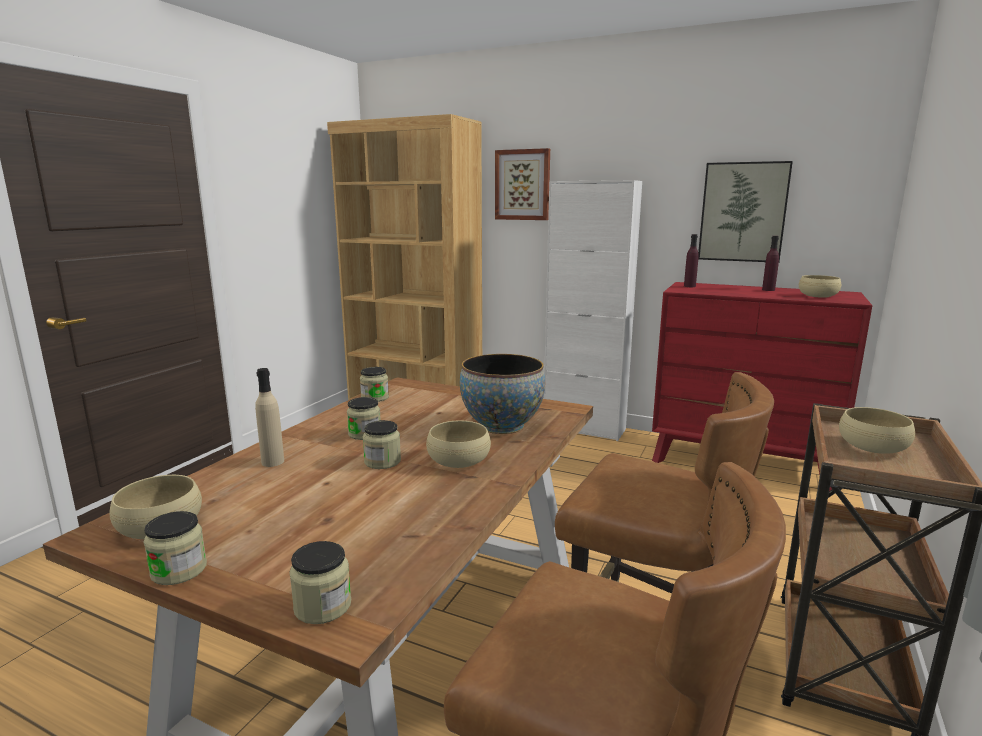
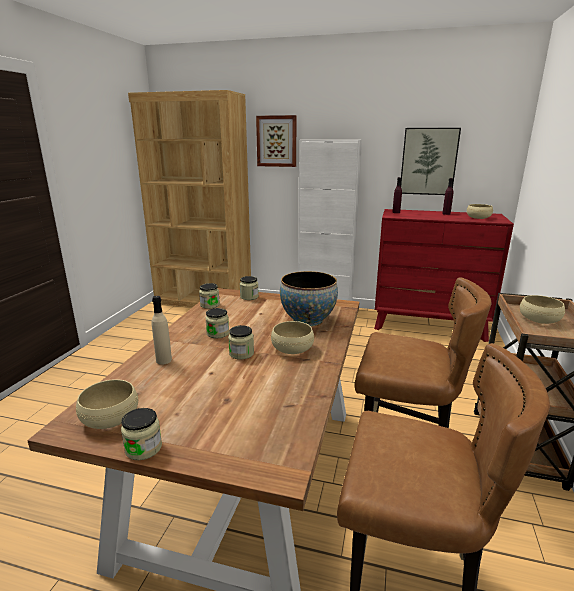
camera: 10 degrees left, 5 degrees up
(322, 606) = (257, 461): jar -> jar (249, 297)

